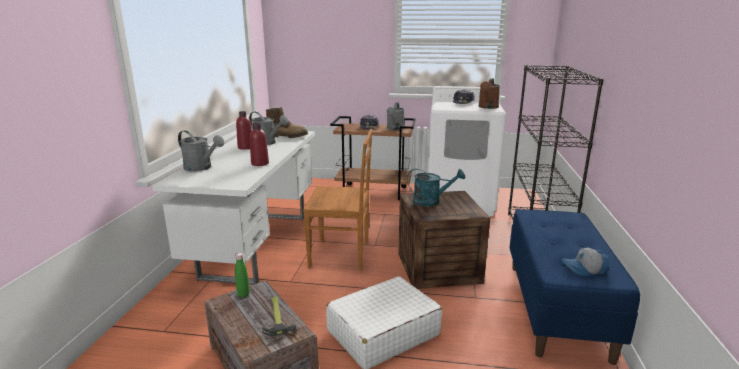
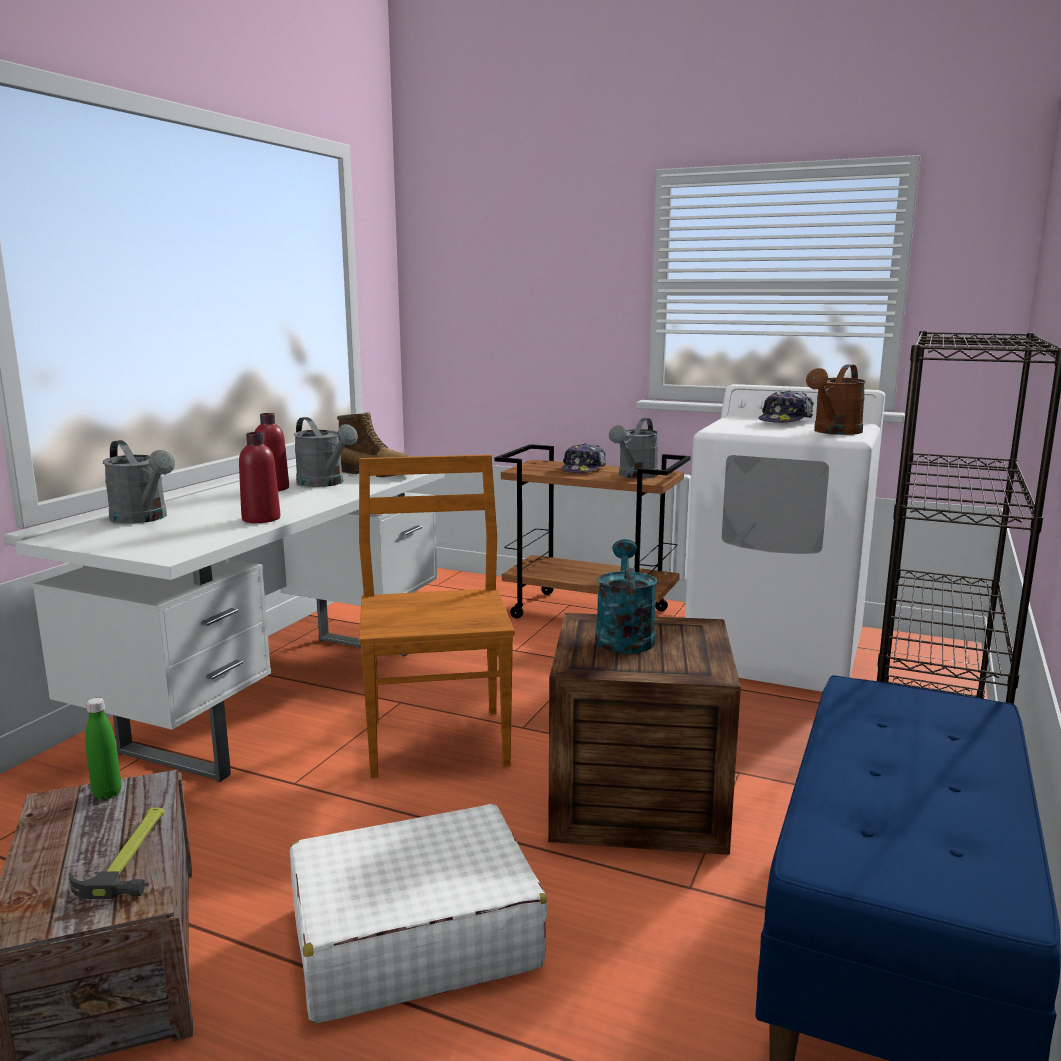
camera: 15 degrees right, 5 degrees down
(342, 255) = (437, 739): brown chair -> brown chair turned 120 degrees counterclockwise
(431, 201) = (623, 636): turquoise watering can -> turquoise watering can turned 105 degrees counterclockwise
(584, 269) = (918, 855): cap -> none

